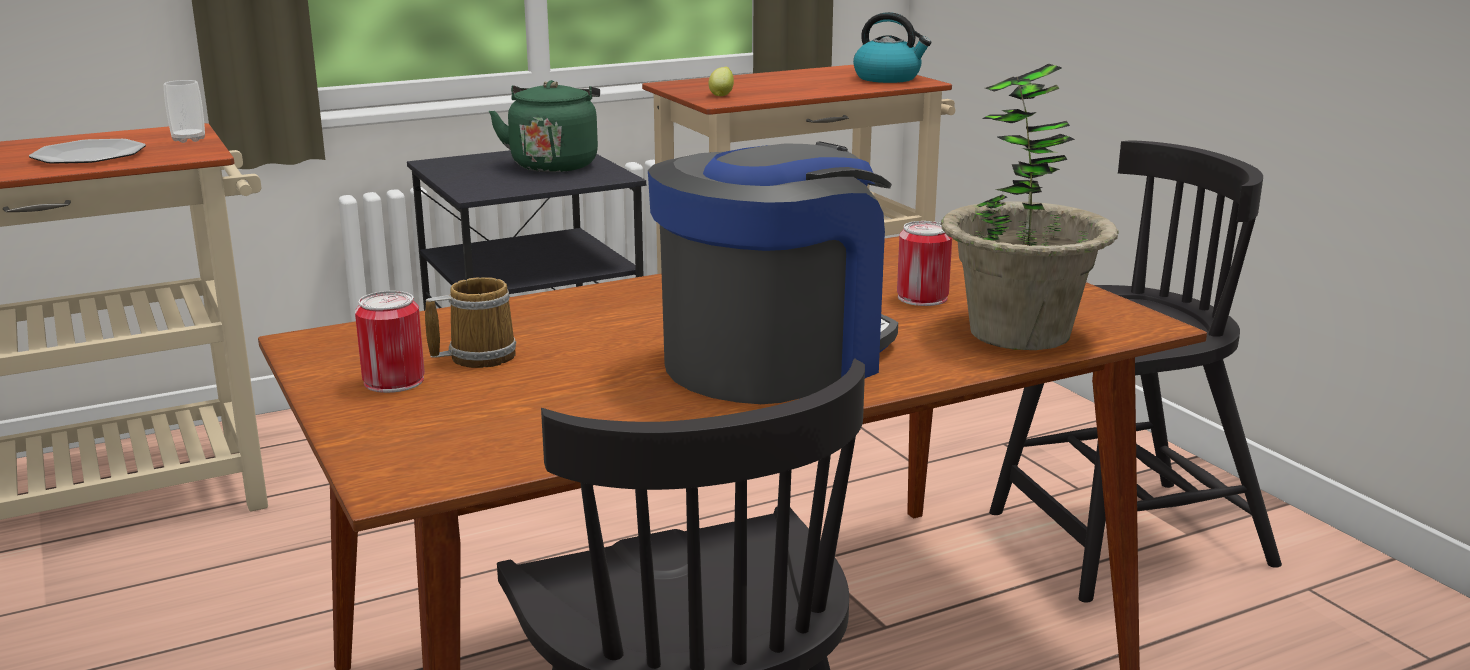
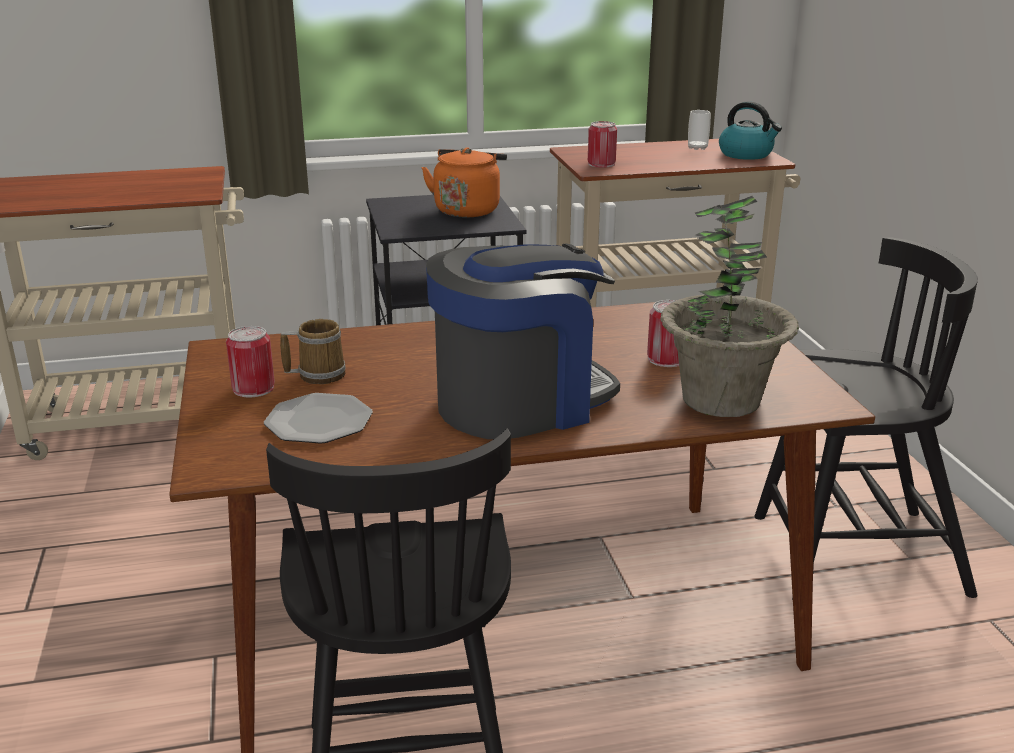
camera: 15 degrees right, 5 degrees up
(89, 155) = (131, 190): plate -> plate (318, 421)
(188, 139) = (202, 180): cup -> cup (697, 148)
(554, 164) = (467, 210): green kettle -> orange kettle
(721, 95) = (601, 164): lemon -> can

